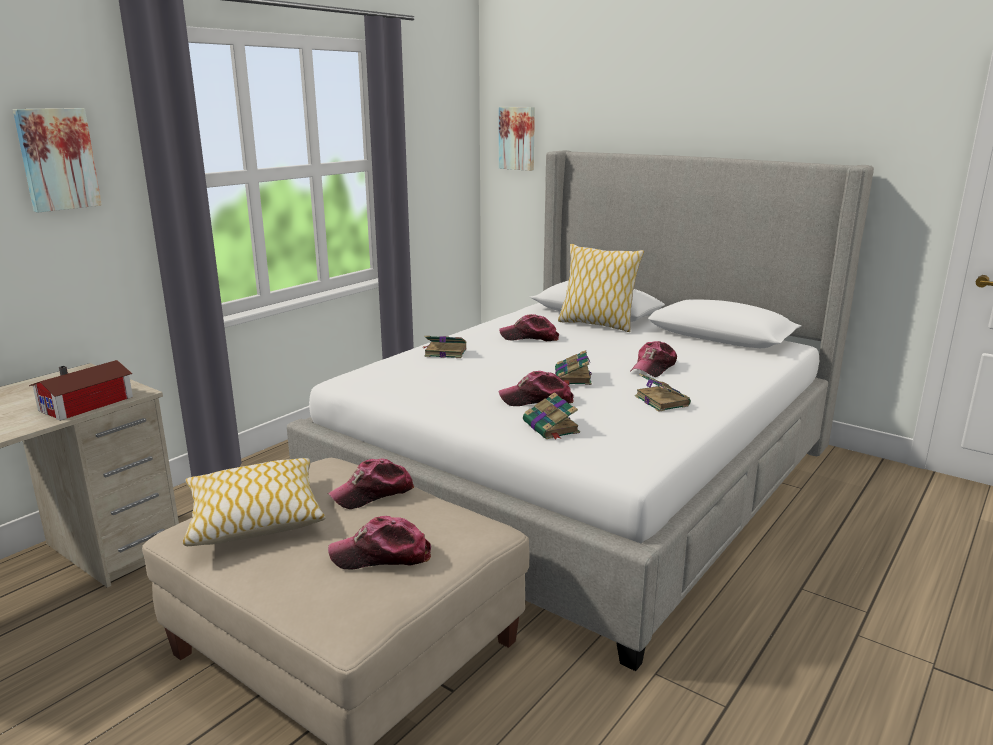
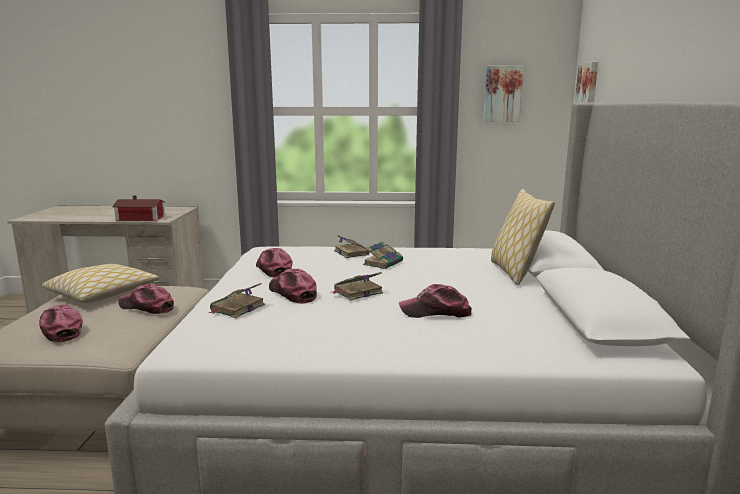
camera: 55 degrees right, 5 degrees down
(57, 159) = (194, 91): picture -> picture (502, 94)
(529, 337) = (431, 263): cap -> cap (273, 269)
(661, 400) = (351, 330): book -> book (383, 263)

